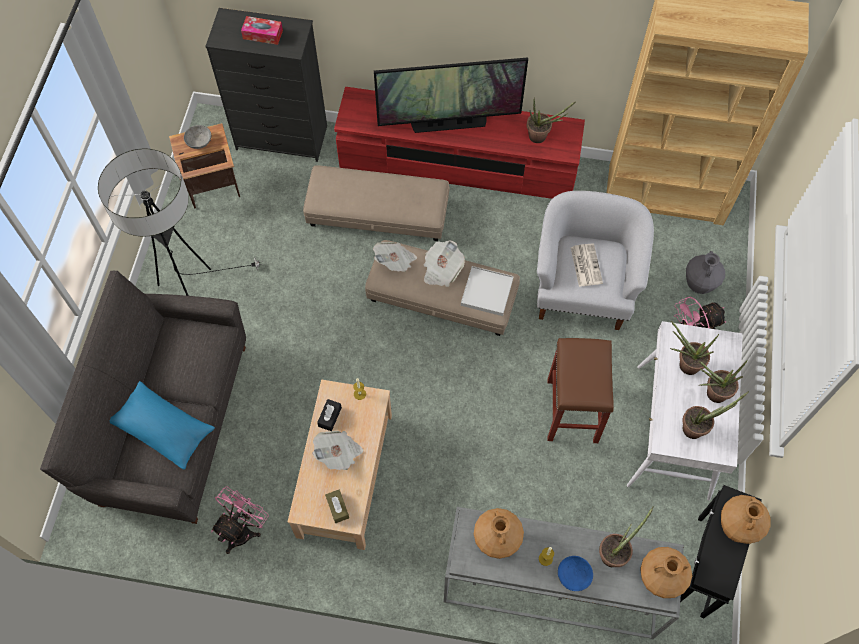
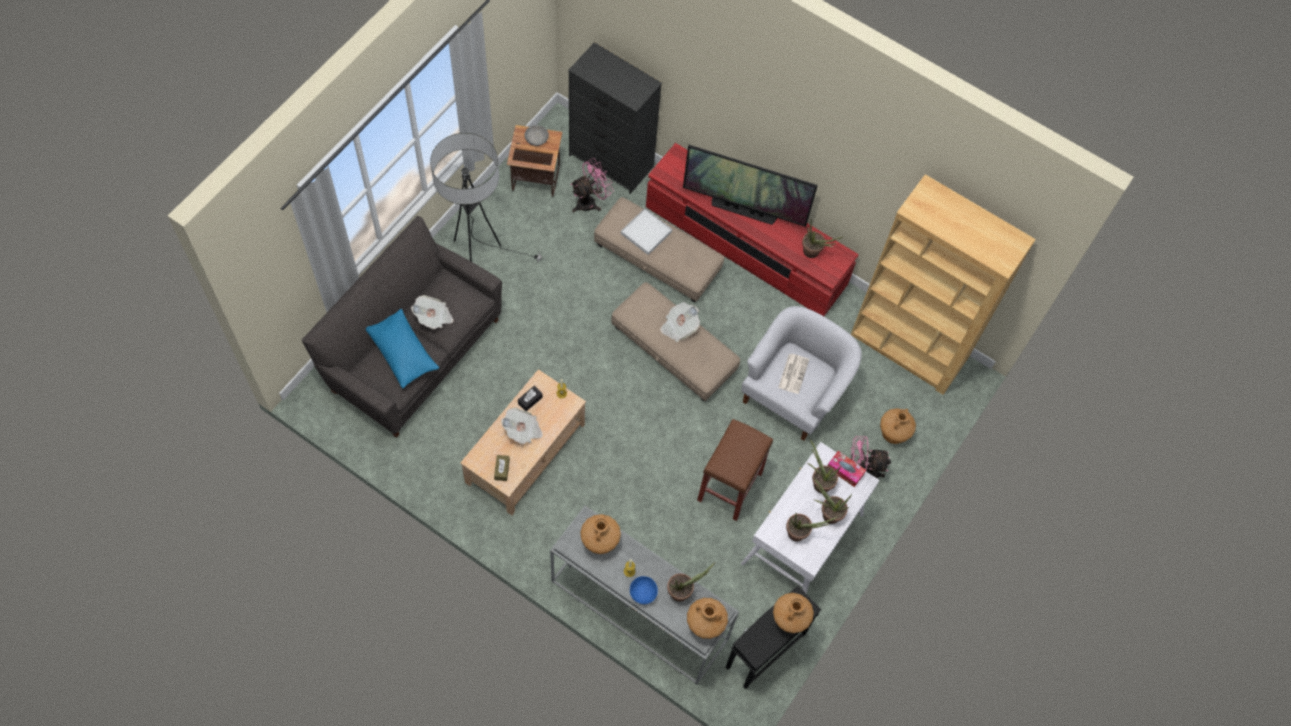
camera: 20 degrees right, 0 degrees up
(243, 529) = (429, 457): pink fan -> pink fan (590, 201)
(263, 34) = (617, 79): tissue box -> tissue box (845, 471)
(395, 261) = (645, 304): newspaper -> newspaper (434, 317)
(486, 292) = (705, 360): white tray -> white tray (646, 232)
(699, 285) = (893, 434): grey vase -> brown vase

